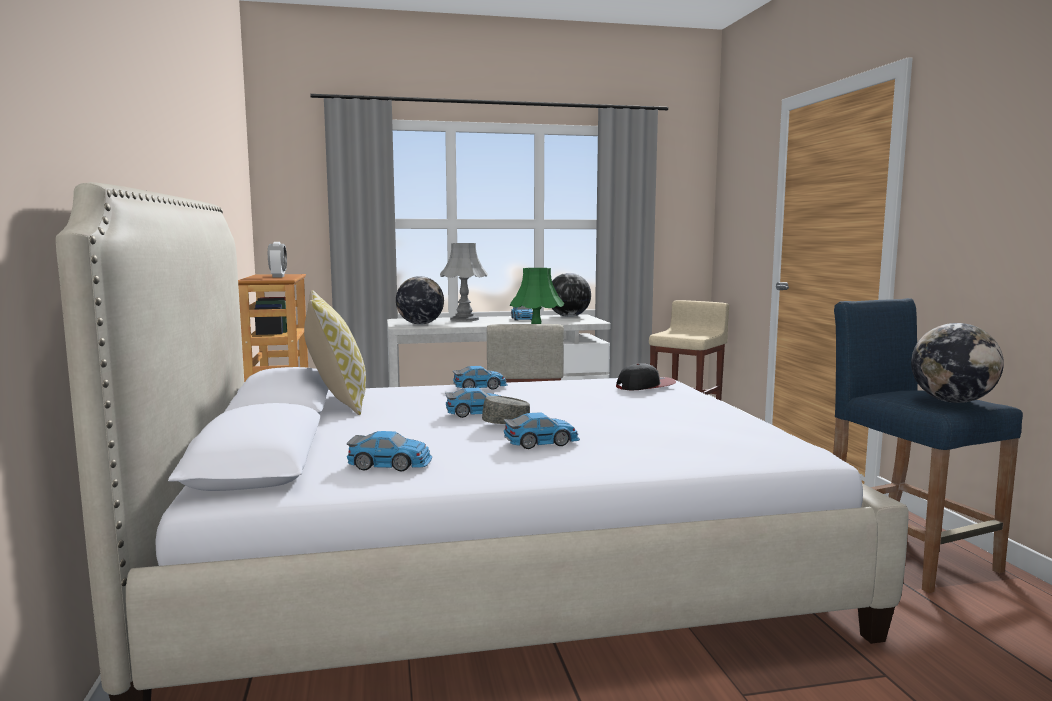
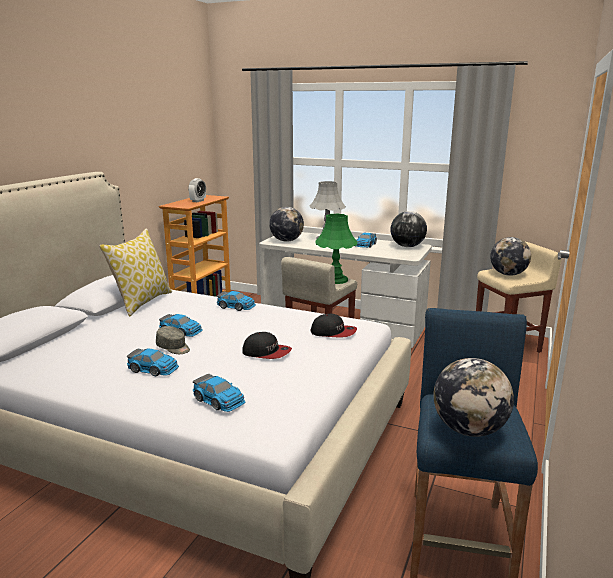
camera: 35 degrees right, 10 degrees up
(390, 464) = (59, 362): toy car -> toy car (219, 400)
(624, 409) = (266, 352): none -> cap
(682, 333) = (508, 274): none -> globe

